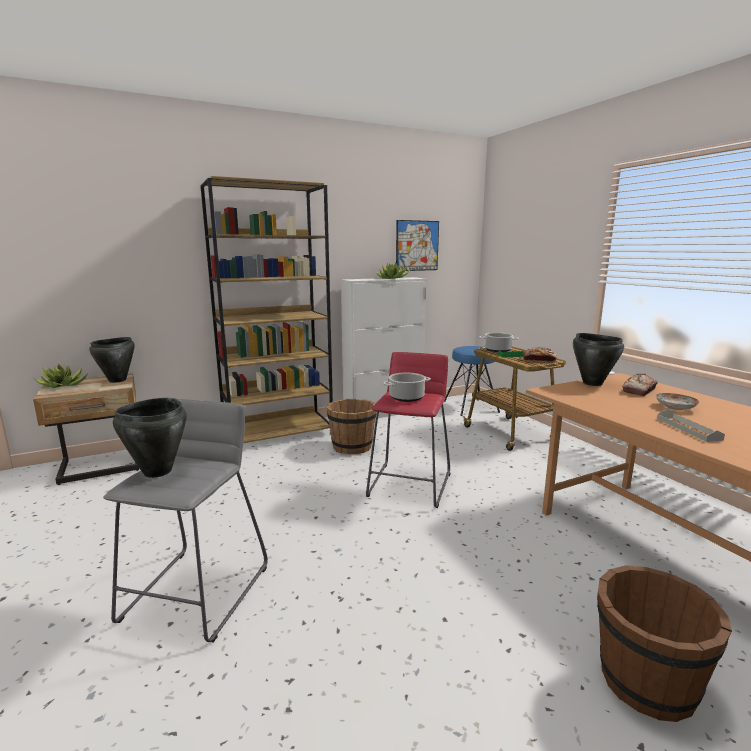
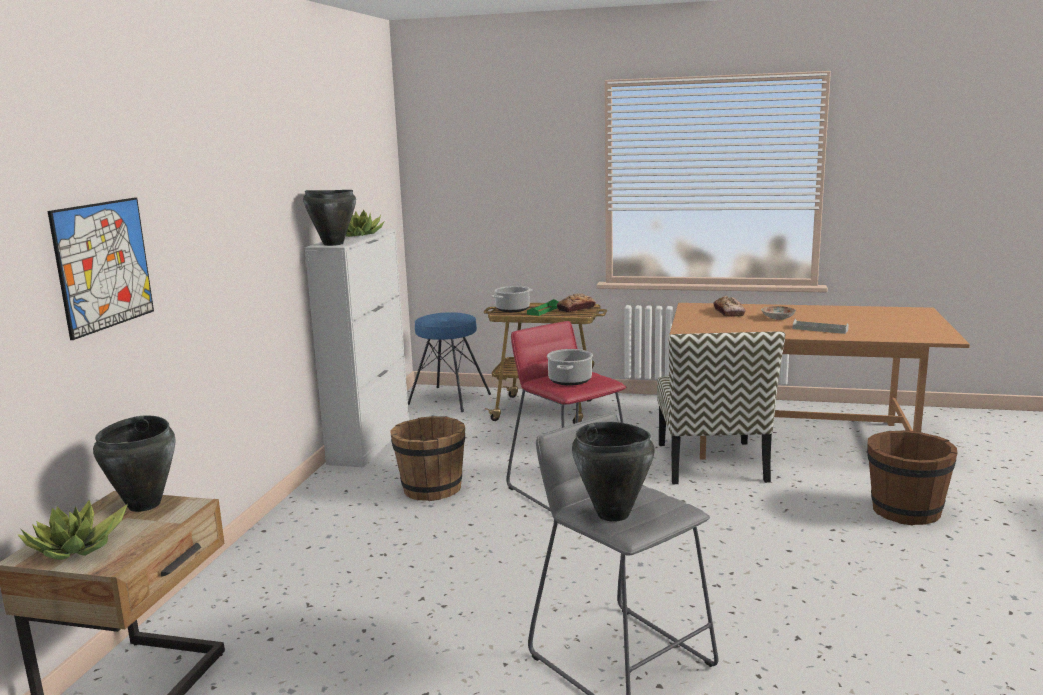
camera: 50 degrees left, 0 degrees up
(279, 434) = (304, 520): brown bookcase -> none
(417, 245) = (357, 181): picture -> picture (103, 265)
(545, 521) = (712, 463): none -> chair
(592, 383) = (690, 316): black cooking pot -> black cooking pot (333, 244)

